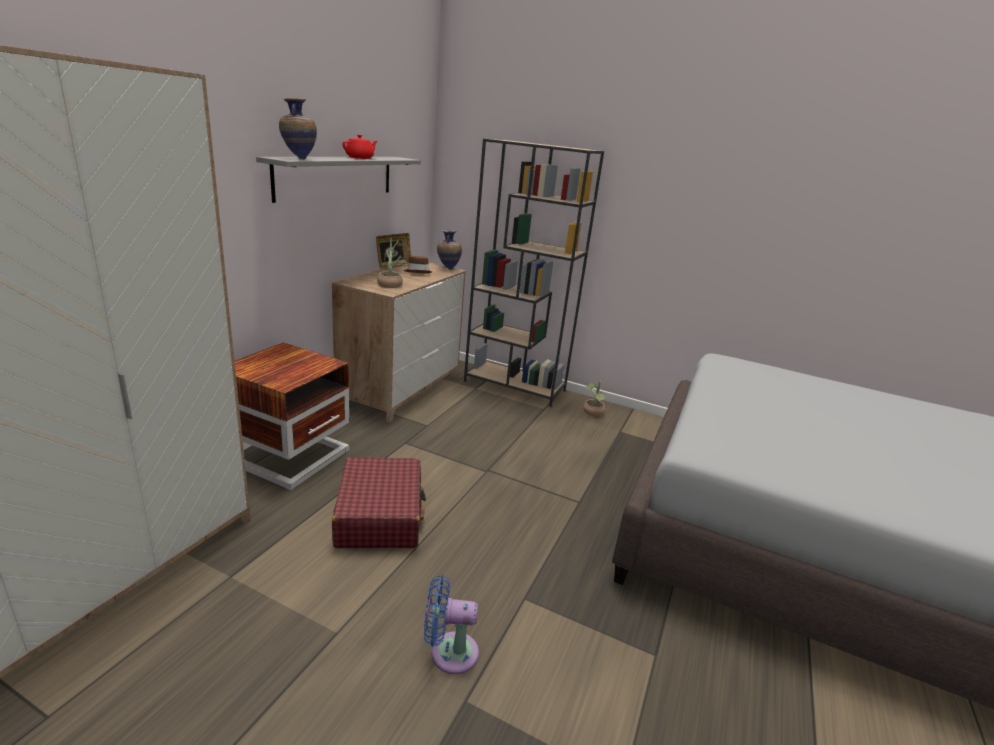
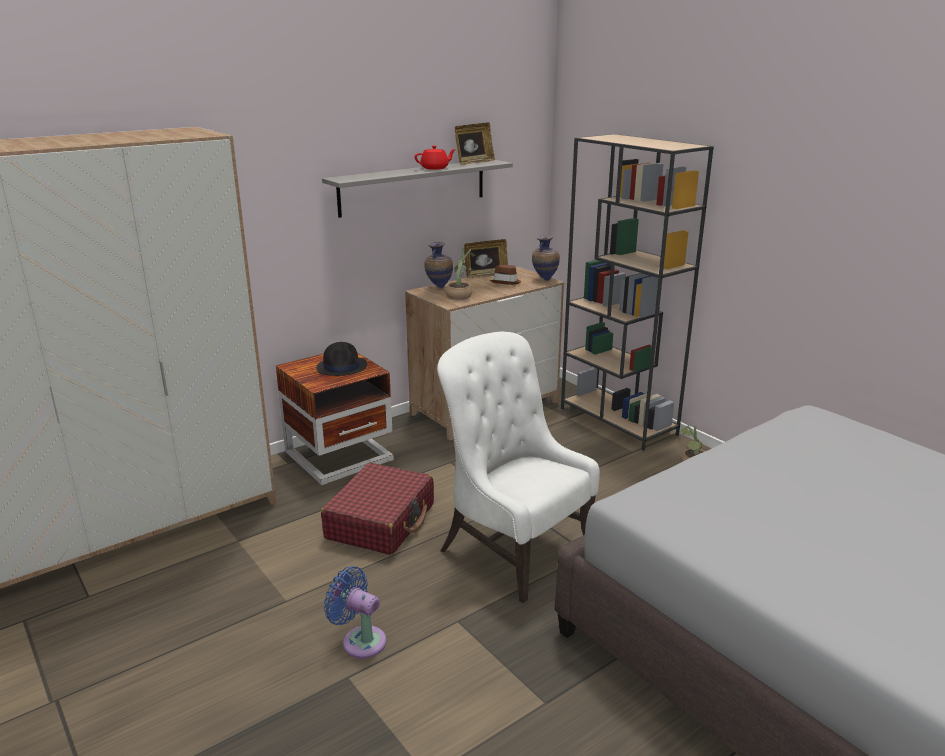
camera: 30 degrees right, 0 degrees up
(294, 362) = (342, 367): none -> black hat
(299, 159) = (358, 177): vase -> vase (438, 287)
(386, 157) = (474, 162): none -> picture frame
(519, 513) = (513, 549): none -> white chair

